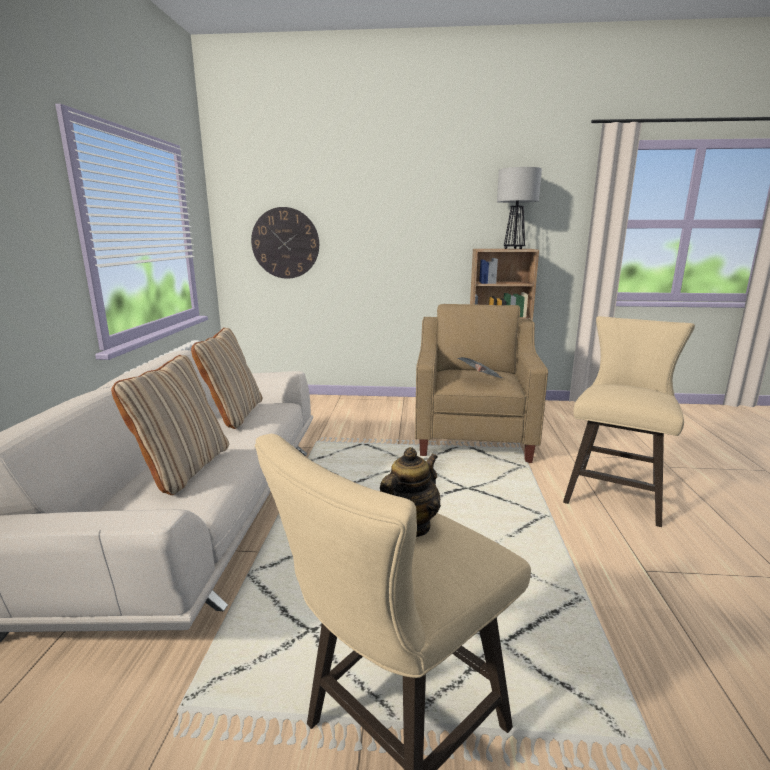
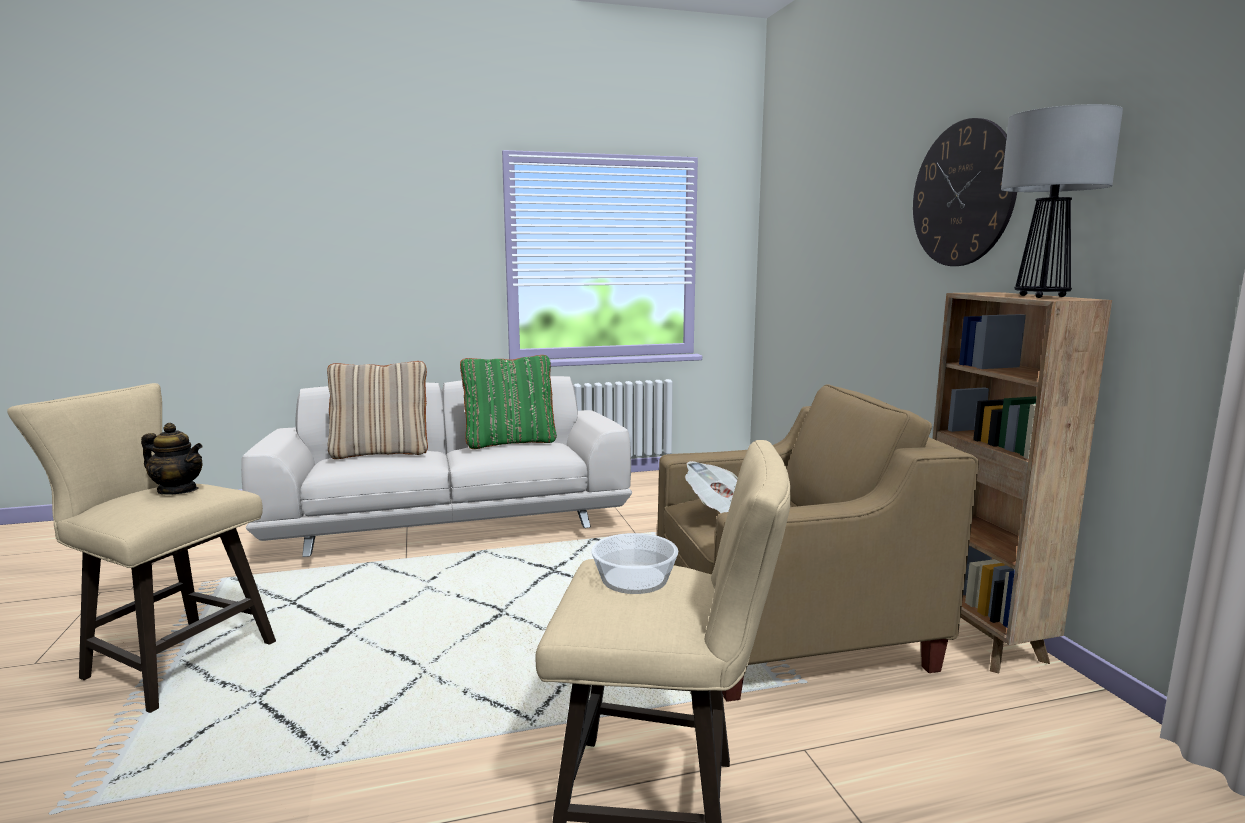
camera: 70 degrees right, 5 degrees down
(233, 414) = (510, 442): beige pillow -> green pillow
(285, 243) = (803, 271): wall clock -> wall clock (962, 194)
(625, 390) = (634, 579): none -> bowl

